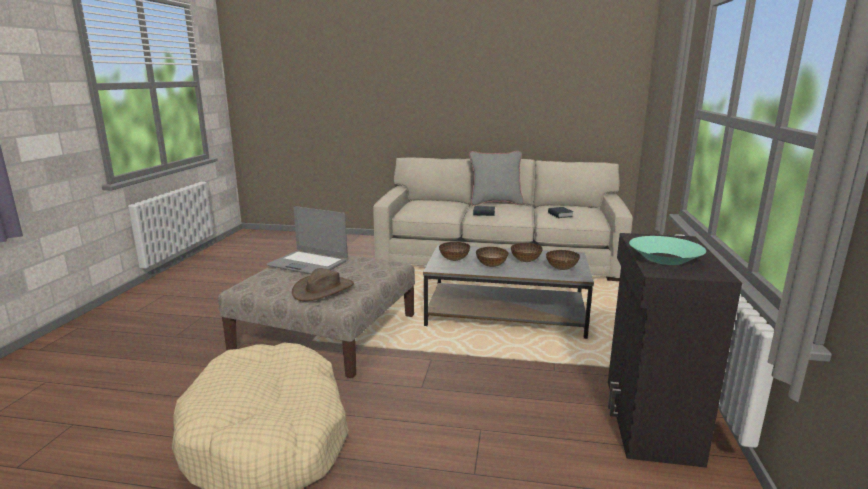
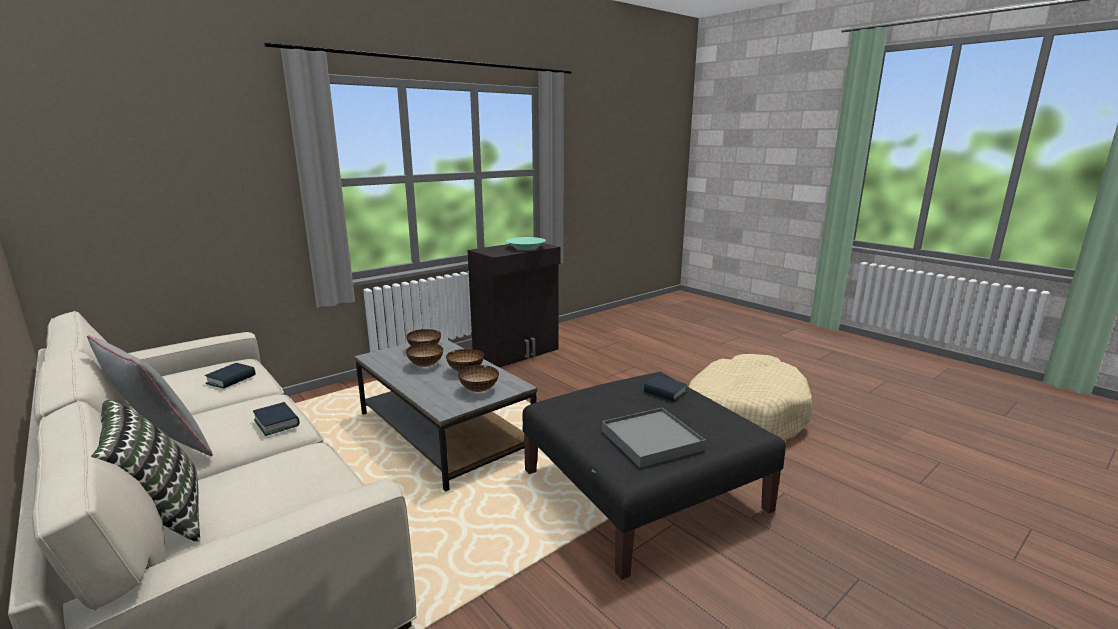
camera: 140 degrees left, 0 degrees up
(308, 264) = (651, 440): laptop -> grey tray
(323, 289) = (664, 392): brown hat -> book
(328, 332) = (641, 490): beige ottoman -> black ottoman
(443, 199) = (161, 517): none -> pillow

